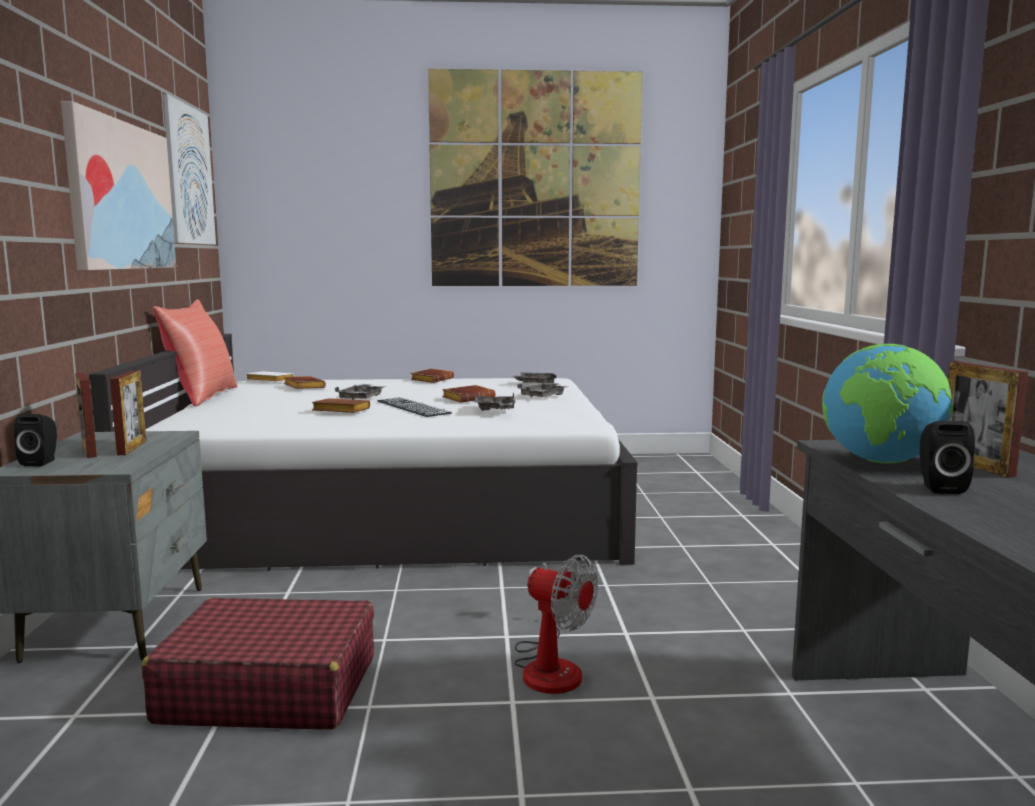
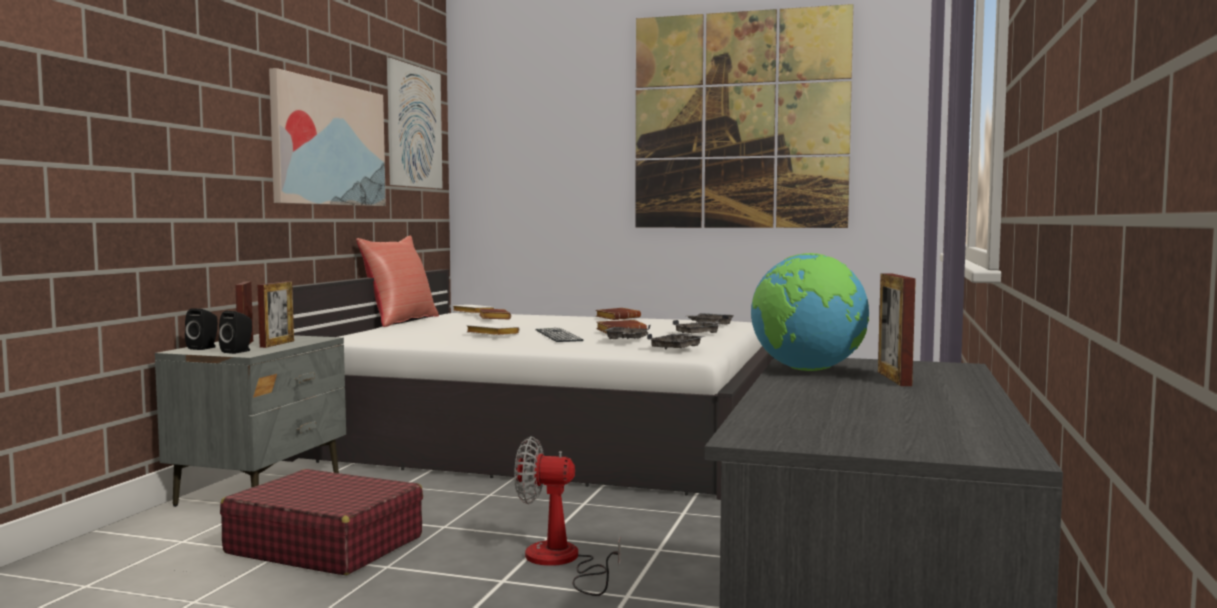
camera: 20 degrees right, 5 degrees down
(339, 411) = (490, 335): brown book -> white book
(362, 398) = (528, 327): grey tray -> grey tray (677, 348)
(549, 666) = (561, 562): fan -> fan turned 135 degrees clockwise
(939, 487) = (806, 386): black speaker -> black speaker (238, 351)

